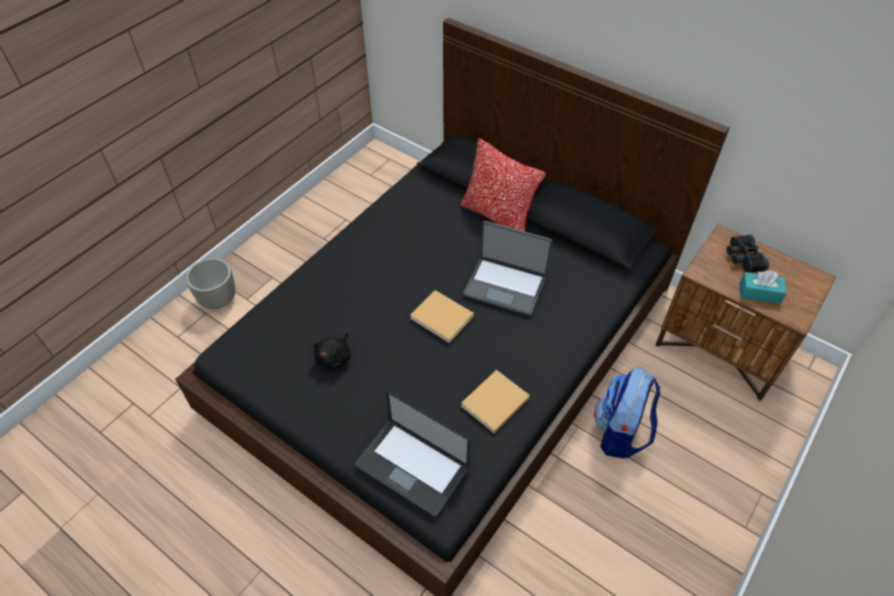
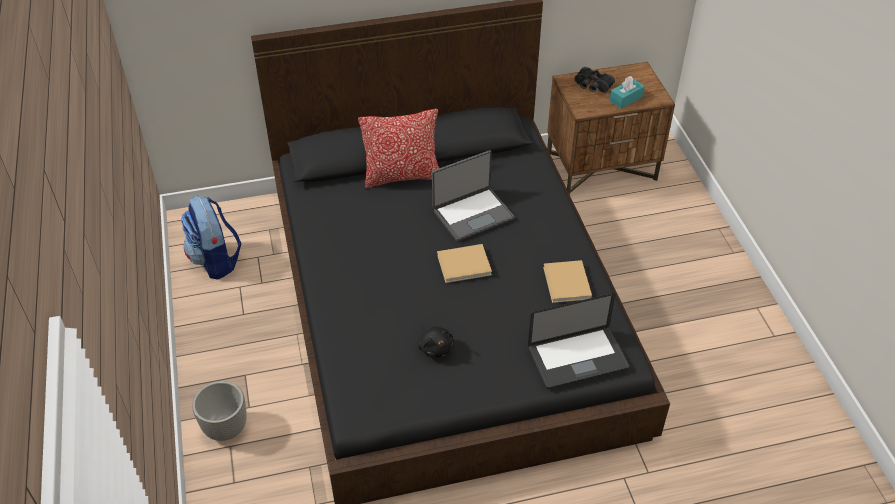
camera: 50 degrees left, 5 degrees down
(620, 432) = (615, 261): backpack -> backpack (216, 260)

